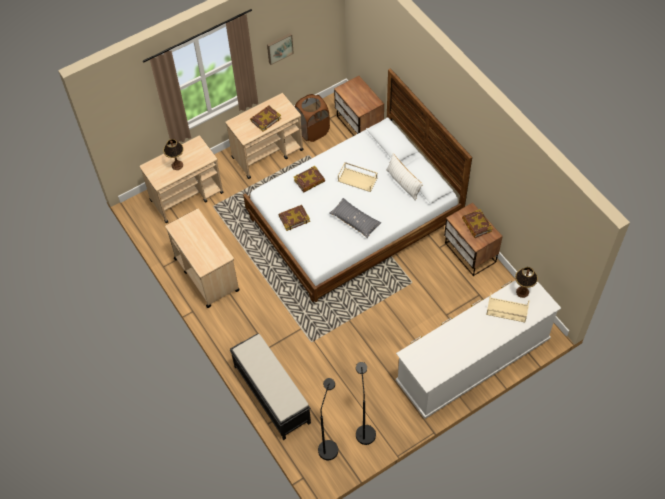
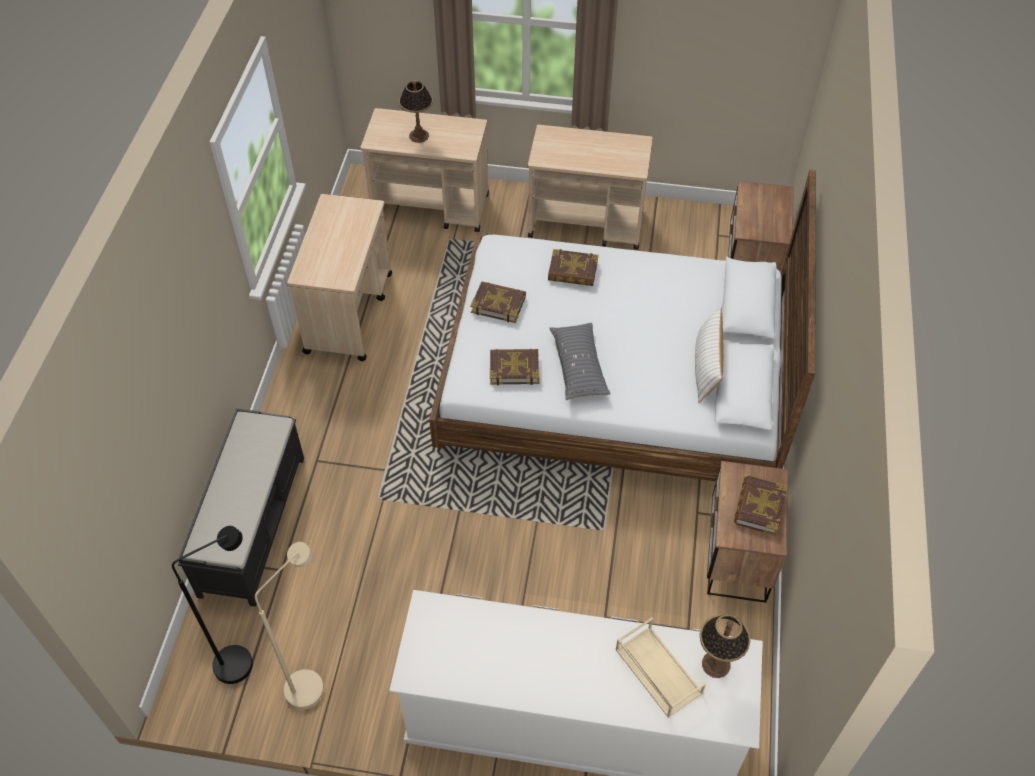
camera: 40 degrees right, 5 degrees down
(265, 119) = (592, 154): book -> book (514, 368)
(279, 48) = (678, 54): picture -> none
(312, 131) = (677, 236): brown laundry basket -> none
(358, 179) = (643, 316): beige tray -> none
(364, 429) = (311, 681): black floor lamp -> beige floor lamp

